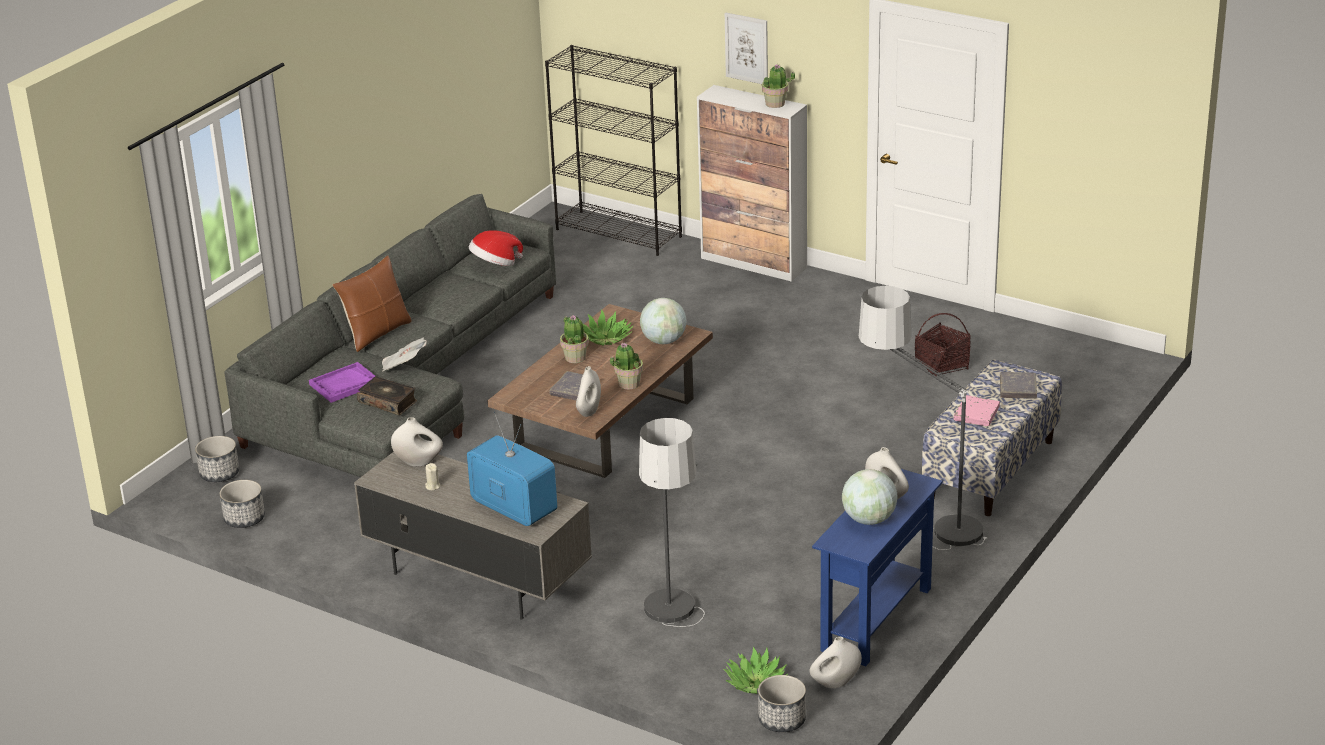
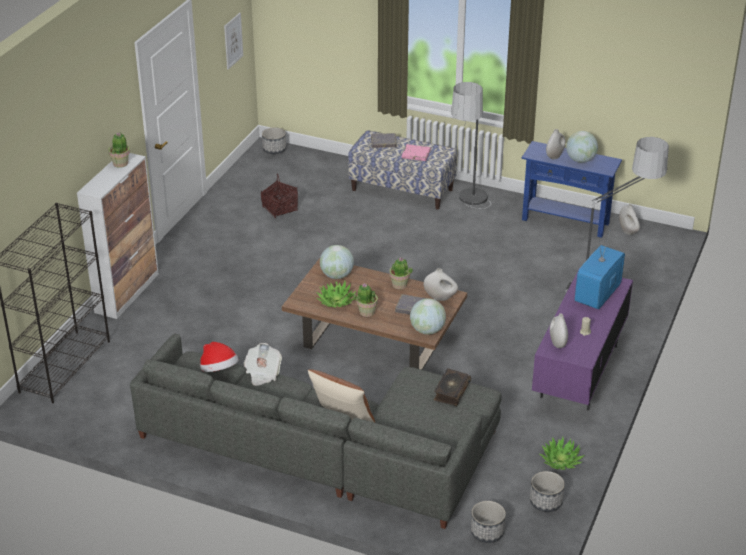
camera: 100 degrees left, 5 degrees up
(344, 384) = (430, 419): purple tray -> none
(403, 366) = (394, 393): newspaper -> newspaper (262, 373)
(476, 578) = (579, 372): grey tv stand -> purple tv stand
(520, 397) = (427, 330): none -> globe
(746, 48) = (85, 146): picture -> picture (233, 41)
(755, 683) = (639, 256): potted plant -> potted plant (560, 461)
(781, 720) = (667, 246): planter -> planter (274, 150)

